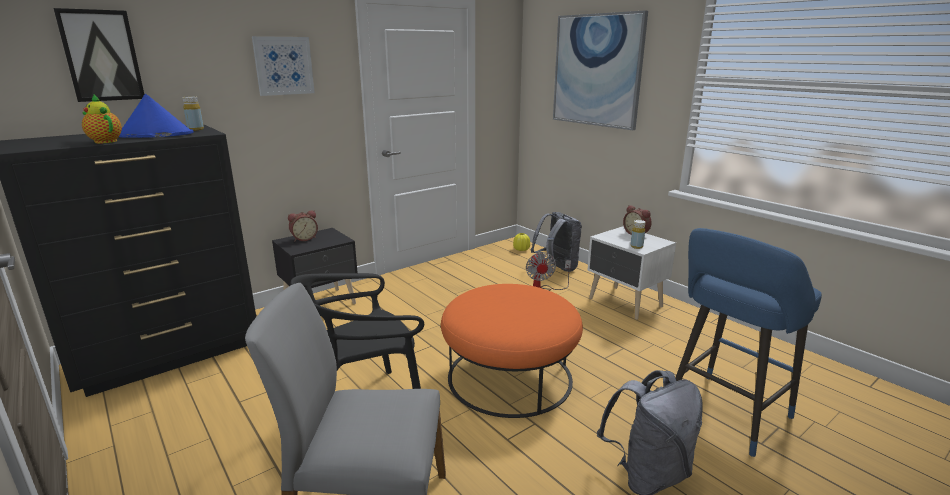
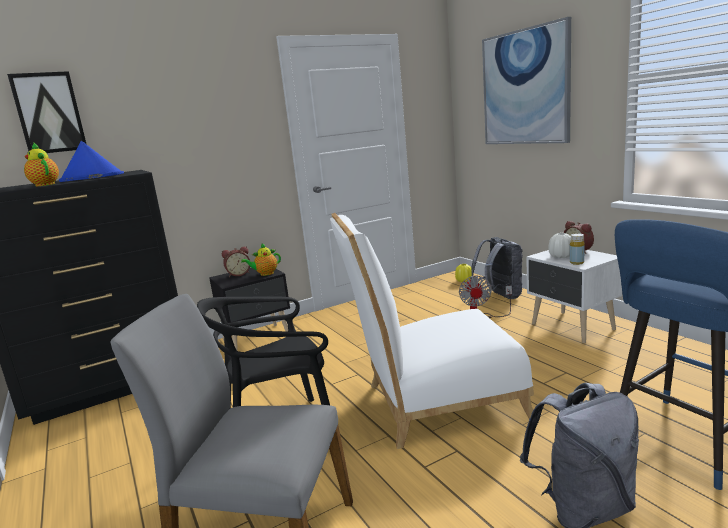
camera: 10 degrees right, 5 degrees down
(196, 129) = (129, 172): yellow bottle -> none
(283, 66) = (212, 111): picture -> none
(333, 240) = (265, 274): none -> teapot
(509, 377) = (435, 403): orange ottoman -> white chair
(622, 238) = (561, 256): none -> white vase

